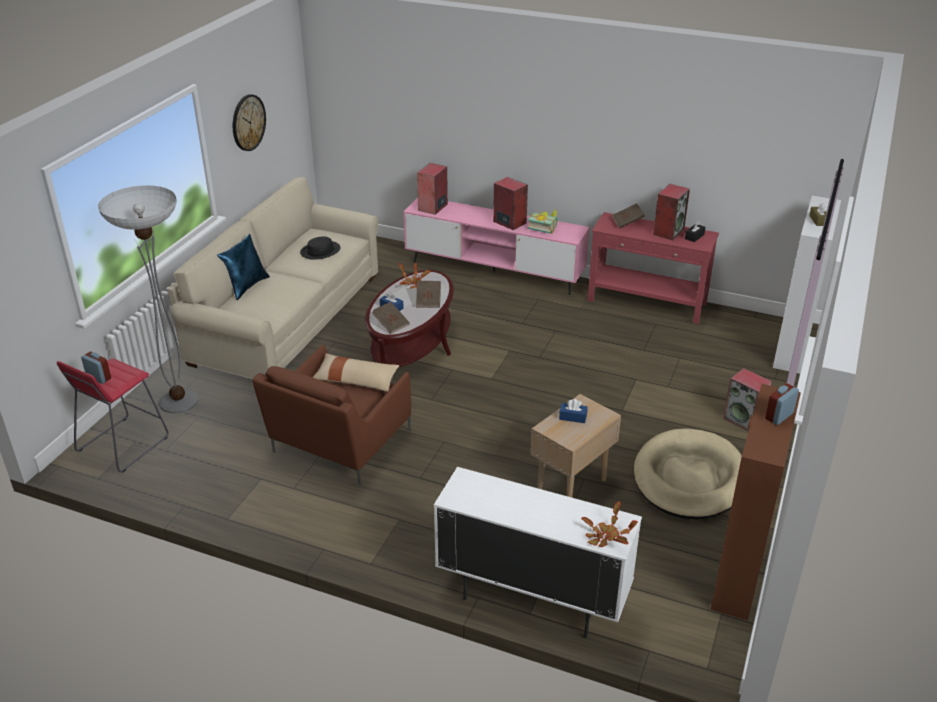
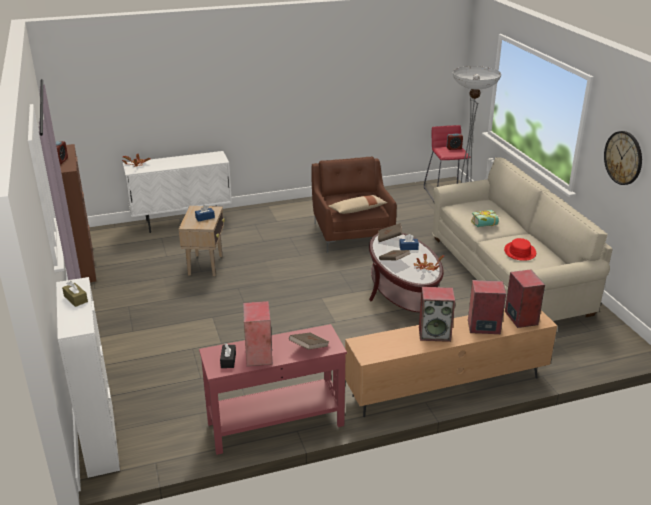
camera: 140 degrees right, 5 degrees down
(246, 286) = (505, 214): blue pillow -> none
(320, 251) = (519, 252): black hat -> red hat
(494, 272) = (446, 386): pink tv stand -> brown tv stand
(543, 227) = (399, 343): book -> book (485, 225)
(689, 478) = (137, 296): beige dog bed -> none
(743, 420) = (118, 348): speaker -> speaker (483, 327)

